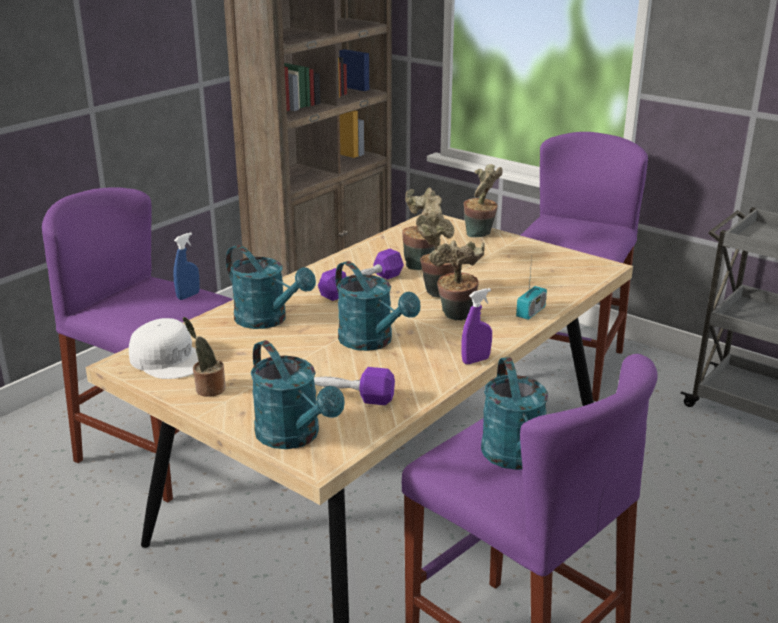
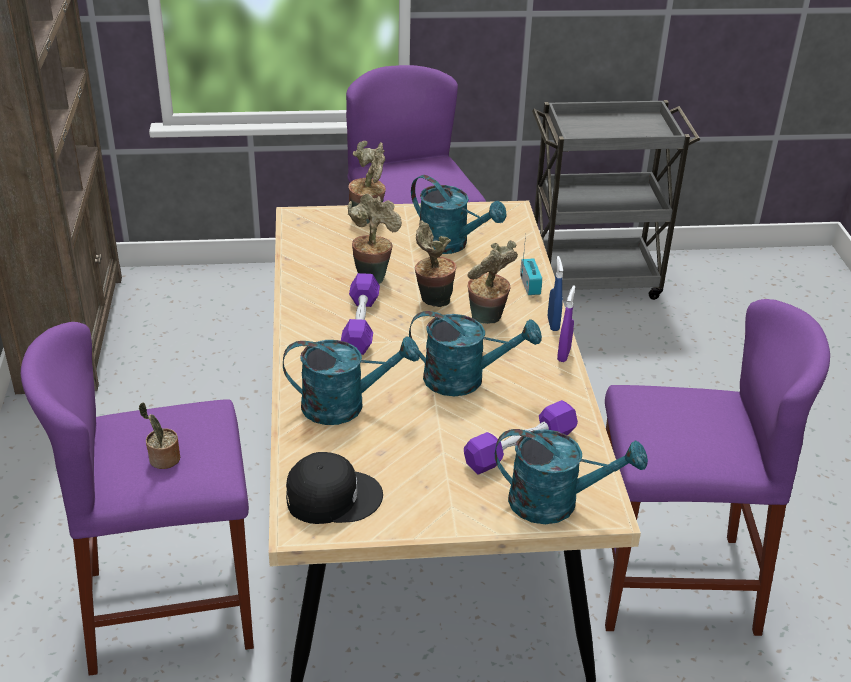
camera: 45 degrees left, 10 degrees up
(169, 359) = (332, 496): white cap -> black cap
(188, 296) = (195, 419): blue spray bottle -> blue spray bottle (553, 324)
(208, 389) = (418, 504): potted plant -> potted plant (163, 460)
(516, 458) = (691, 424): turquoise watering can -> turquoise watering can (451, 244)

